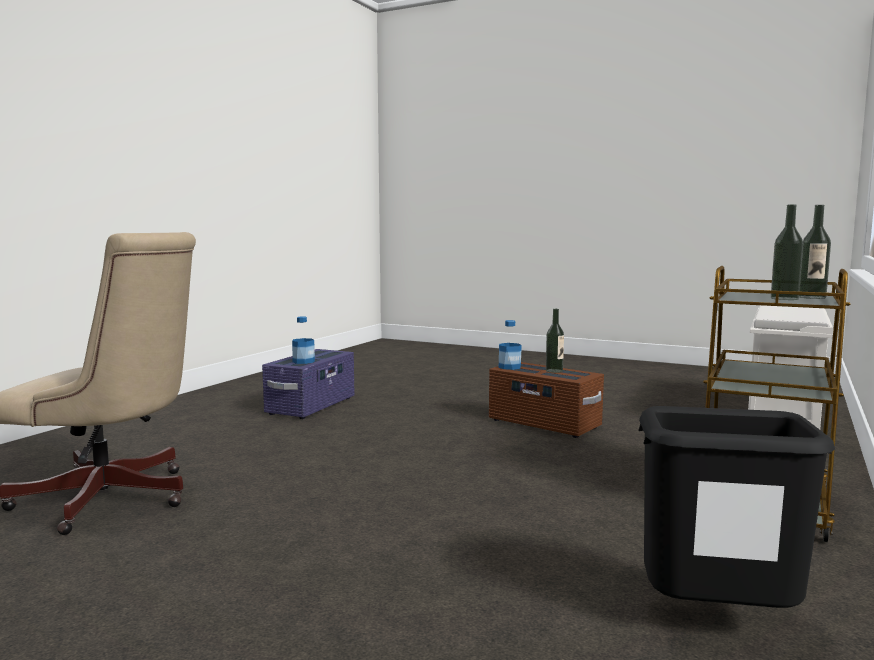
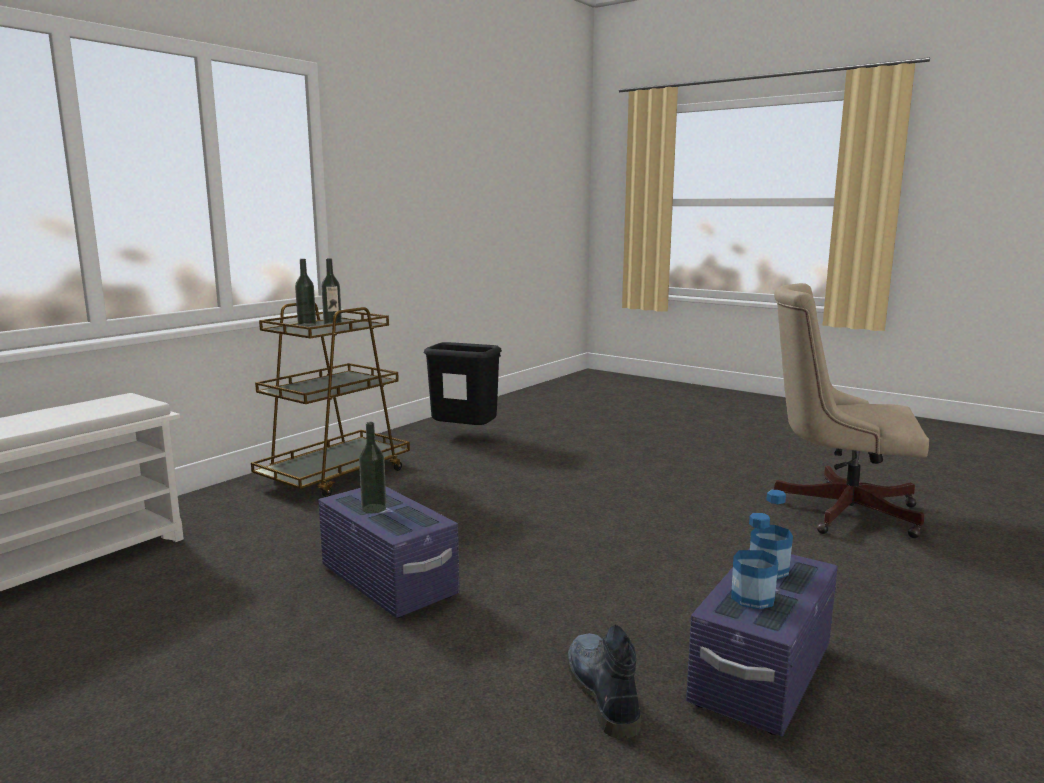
camera: 170 degrees left, 5 degrees up
(393, 399) = (601, 691): none -> boot
(509, 367) = (425, 523): bottle -> bottle (753, 598)
(544, 424) = (388, 581): brown storage box -> purple storage box

